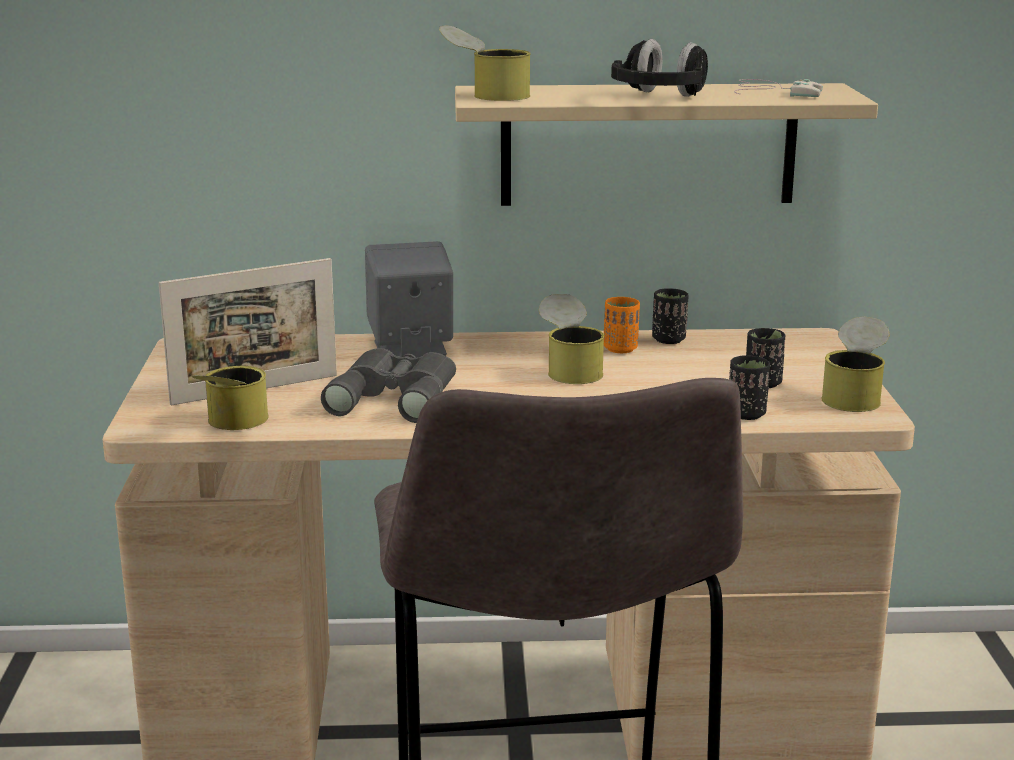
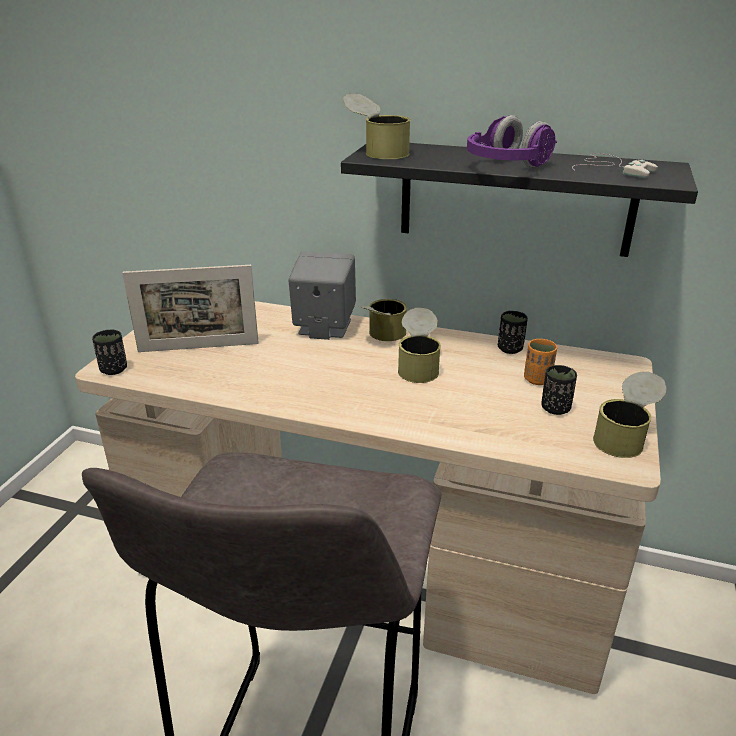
camera: 20 degrees right, 10 degrees up
(231, 426) = (157, 378): can -> can (381, 337)
(396, 396) = (281, 370): grey binoculars -> none
(620, 349) = (468, 352): orange cup -> orange cup (537, 379)
(648, 144) = (515, 198): beige shelf -> black shelf
(660, 98) = (507, 167): black headphones -> purple headphones
(746, 414) = (521, 440): black cup -> black cup (114, 369)

